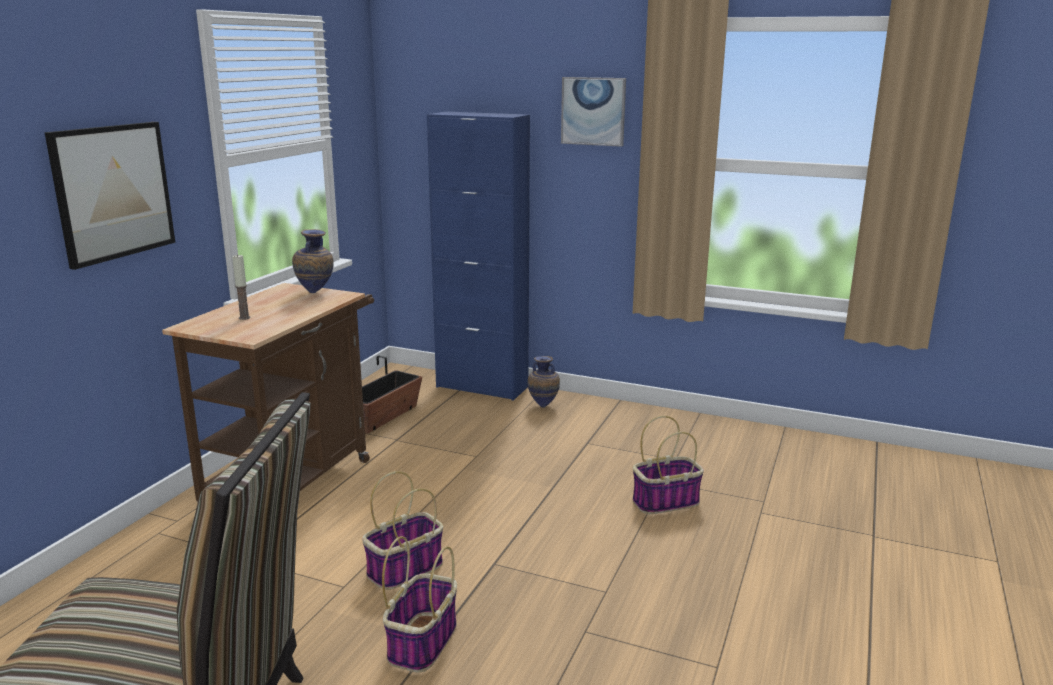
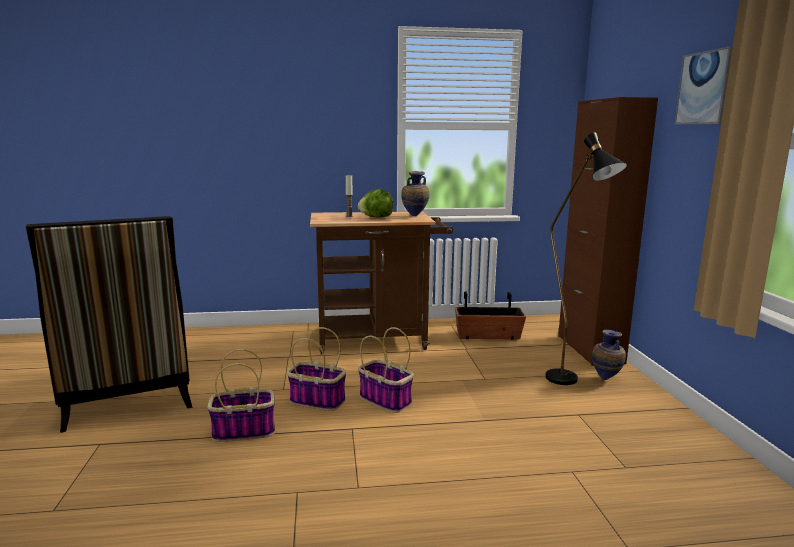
camera: 60 degrees right, 5 degrees down
(113, 192) = (313, 131): picture -> none
(282, 308) = (376, 217): none -> lettuce
(482, 387) = (590, 349): blue cabinet -> brown cabinet
(532, 423) = (570, 383): none -> black floor lamp
(666, 502) = (536, 482): basket -> basket (386, 400)

